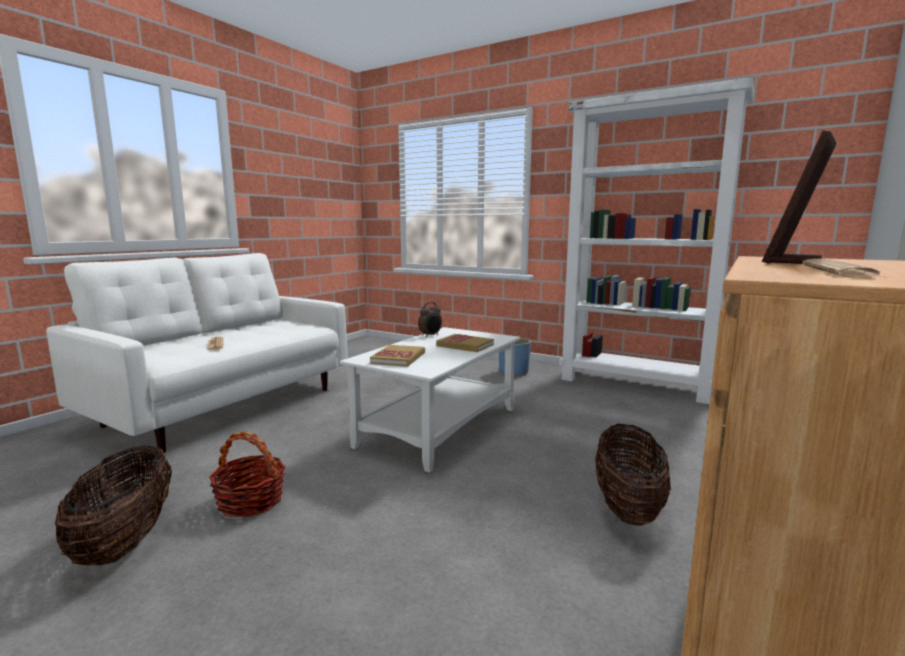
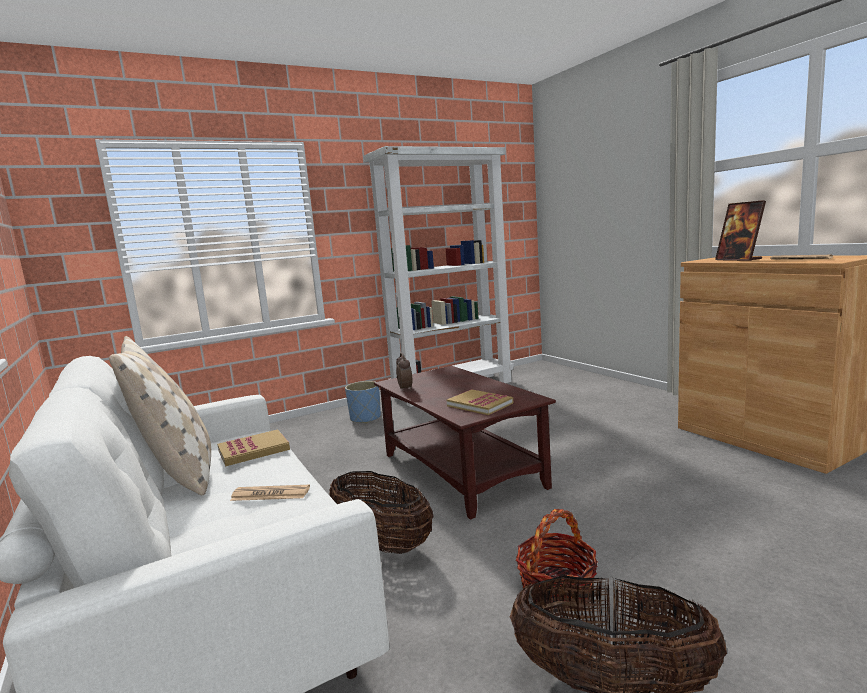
camera: 60 degrees left, 0 degrees up
(251, 327) = (178, 473): none -> beige pillow
(439, 426) = (460, 470): white coffee table -> brown coffee table
(465, 345) = (461, 382): book -> book (254, 450)
(627, 507) = (637, 436): basket -> basket (382, 543)

